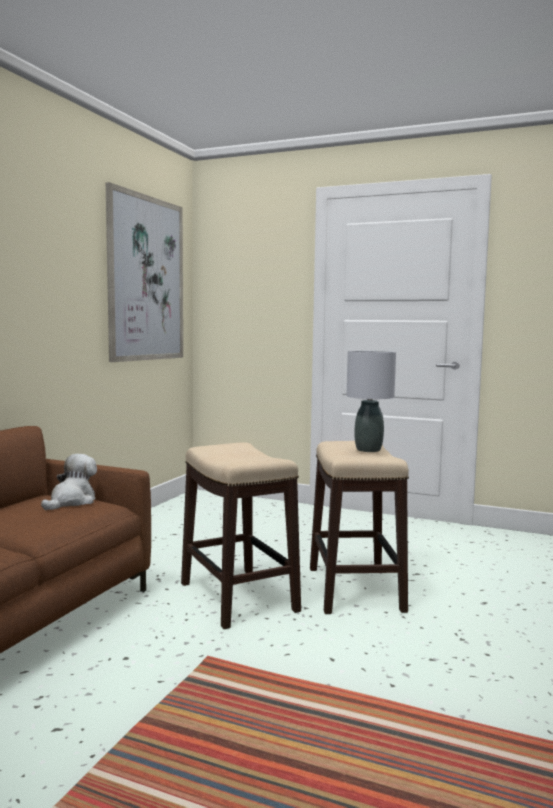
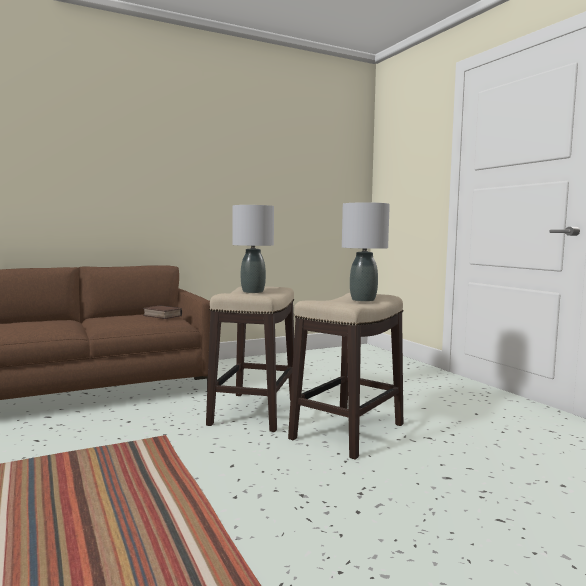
camera: 40 degrees right, 0 degrees up
(71, 502) = (161, 316): plush toy -> book
(146, 279) = (311, 165): picture -> none
(235, 454) = (252, 292): none -> grey table lamp

